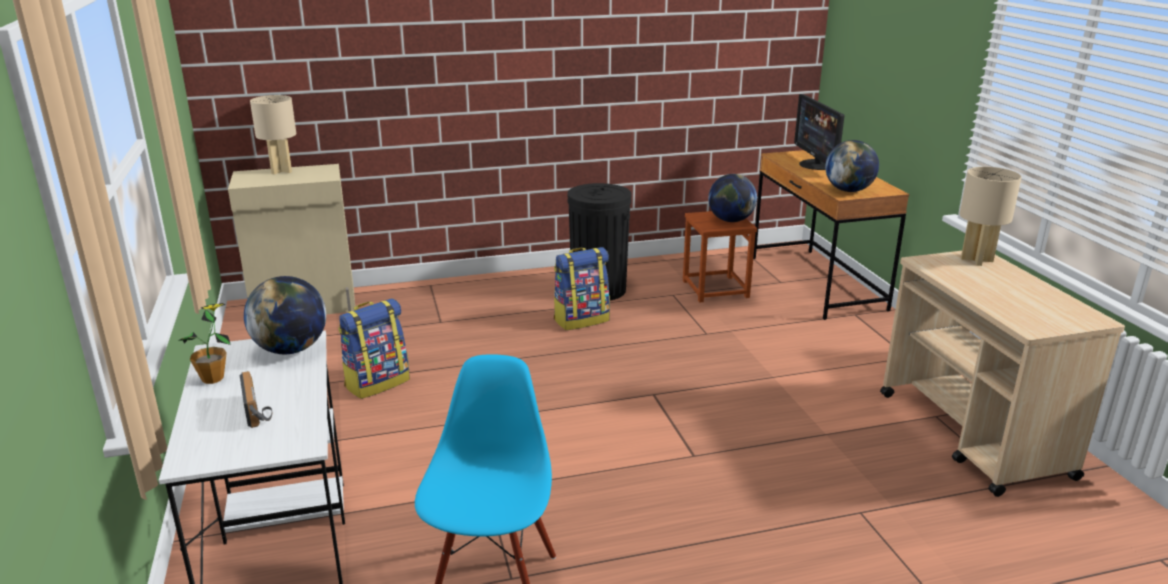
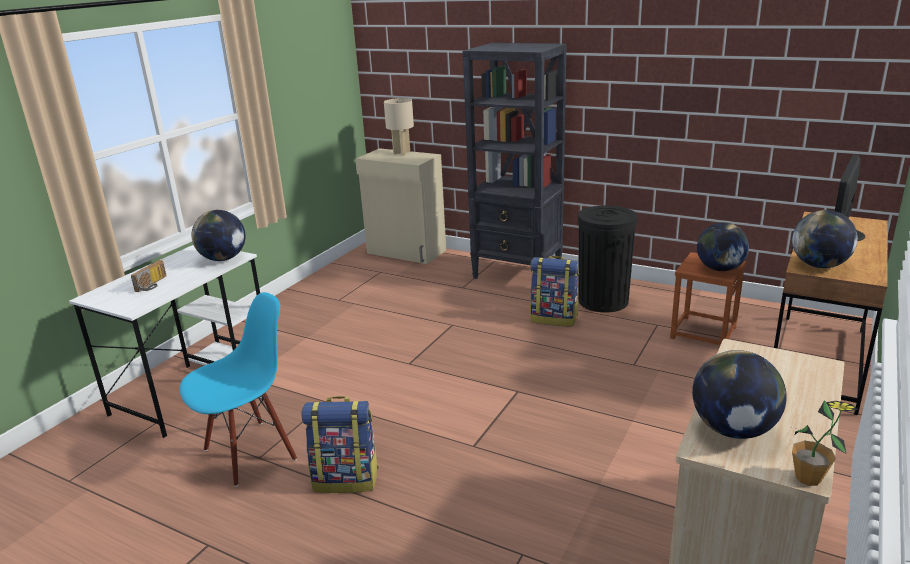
camera: 45 degrees right, 0 degrees up
(213, 378) = (170, 262): potted plant -> potted plant (808, 478)
(377, 383) = (371, 312): backpack -> backpack (346, 479)
(477, 290) = (518, 274): none -> black bookcase
(977, 260) = (805, 369): beige table lamp -> none
(1021, 311) = (733, 430): none -> globe

